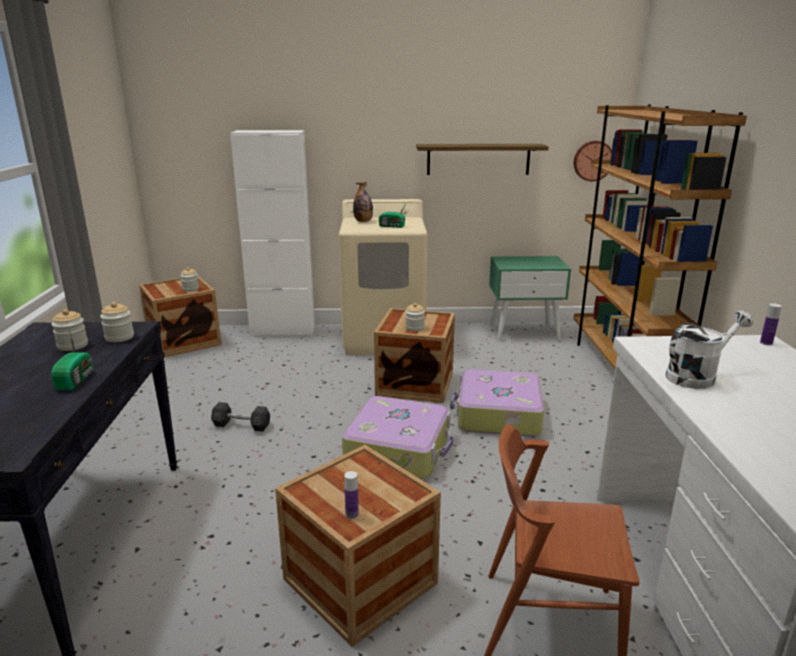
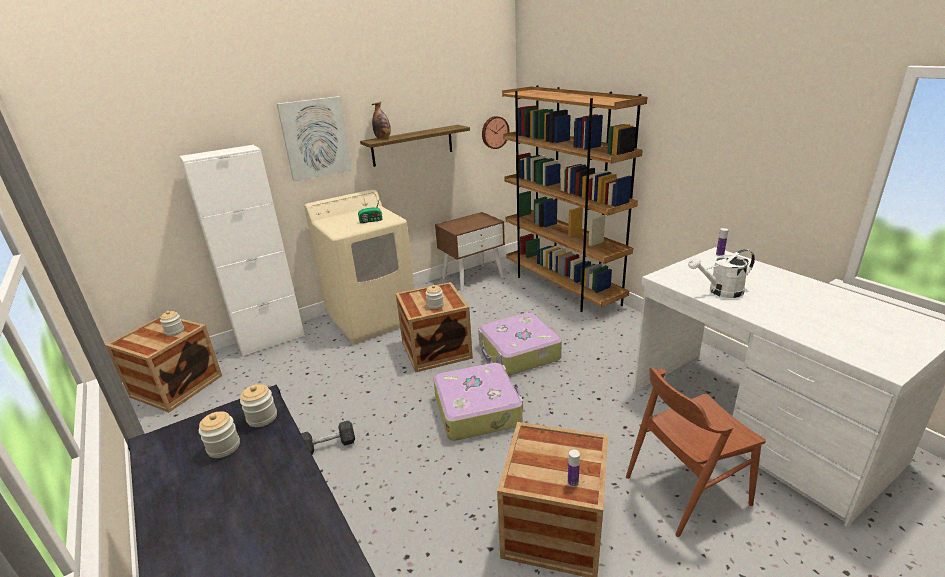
camera: 30 degrees left, 5 degrees up
(76, 380) = (290, 481): radio -> none
(363, 221) = (338, 221): bottle -> bottle (383, 138)
(368, 134) = (315, 138): none -> picture
(524, 331) = (473, 277): green nightstand -> brown nightstand
(697, 376) = (720, 292): white watering can -> white watering can turned 135 degrees counterclockwise

